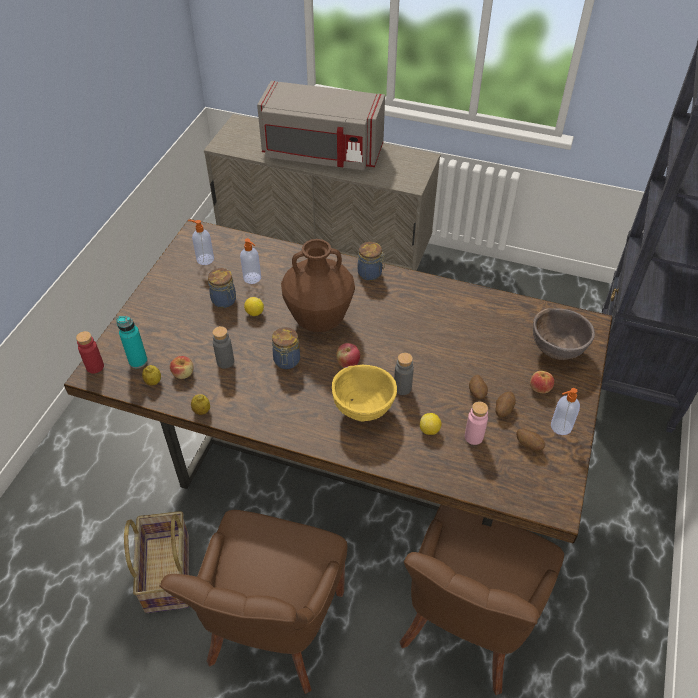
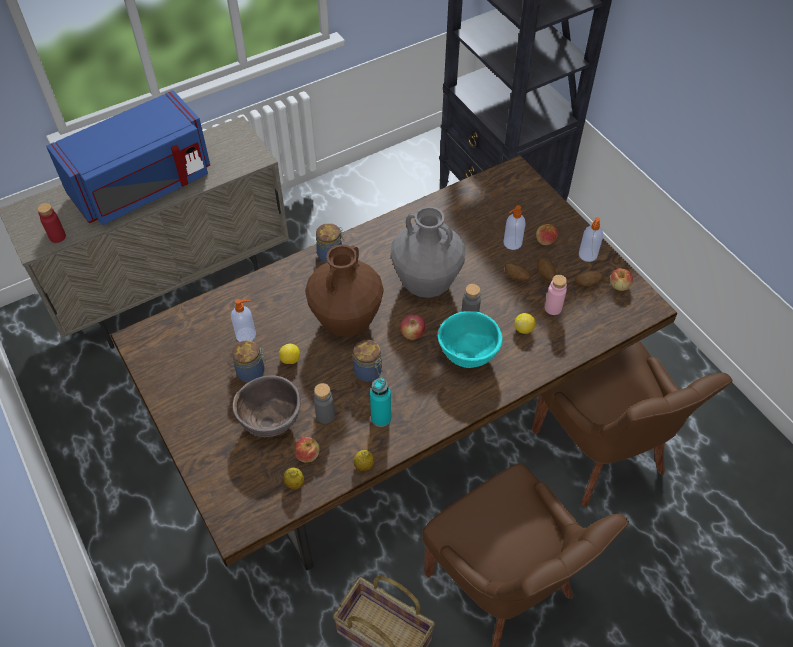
camera: 50 degrees left, 5 degrees up
(95, 366) = (228, 520): red bottle -> red bottle (57, 237)
(138, 361) = (257, 481): turquoise bottle -> turquoise bottle (381, 418)
(204, 259) = (181, 355): soap dispenser -> soap dispenser (512, 243)
(321, 154) = (143, 186): grey microwave -> blue microwave
(363, 410) = (468, 356): yellow bowl -> turquoise bowl
(405, 343) = (427, 284): none -> grey vase
(554, 470) = (619, 285): none -> apple
(556, 351) = (522, 207): brown bowl -> brown bowl (271, 422)

